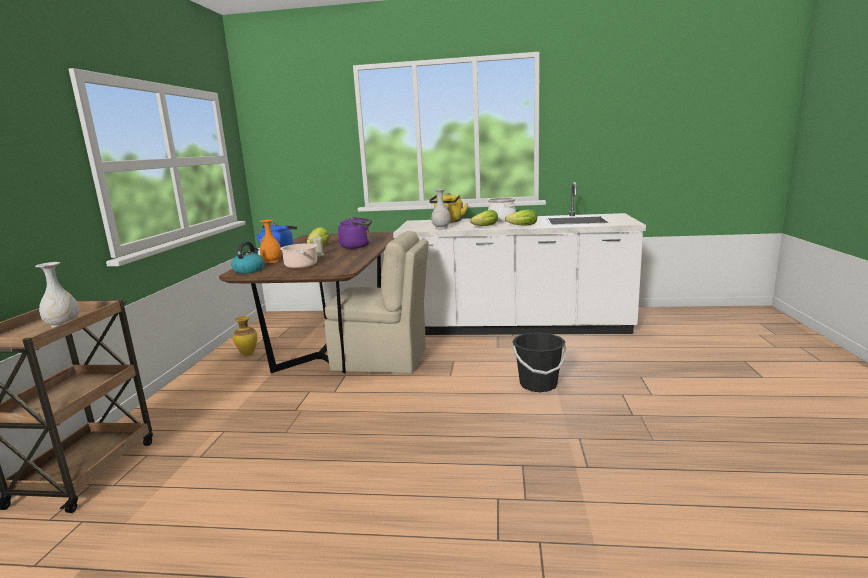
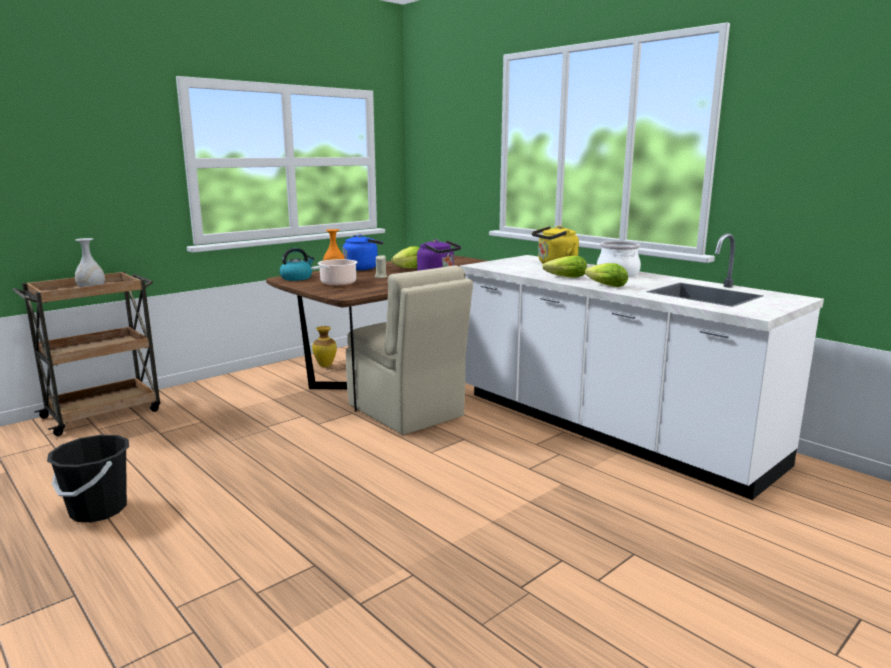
camera: 40 degrees right, 0 degrees up
(441, 228) = (518, 270): white vase -> none
(538, 384) = (492, 501): black bucket -> black bucket (98, 510)

